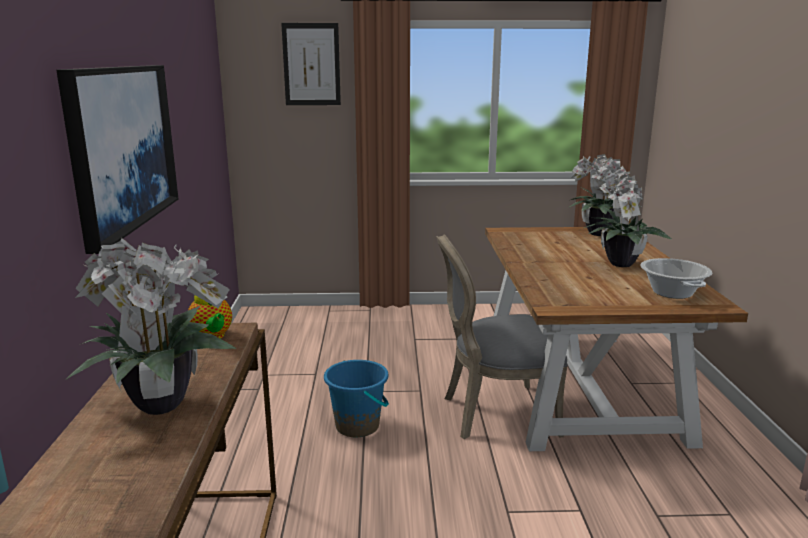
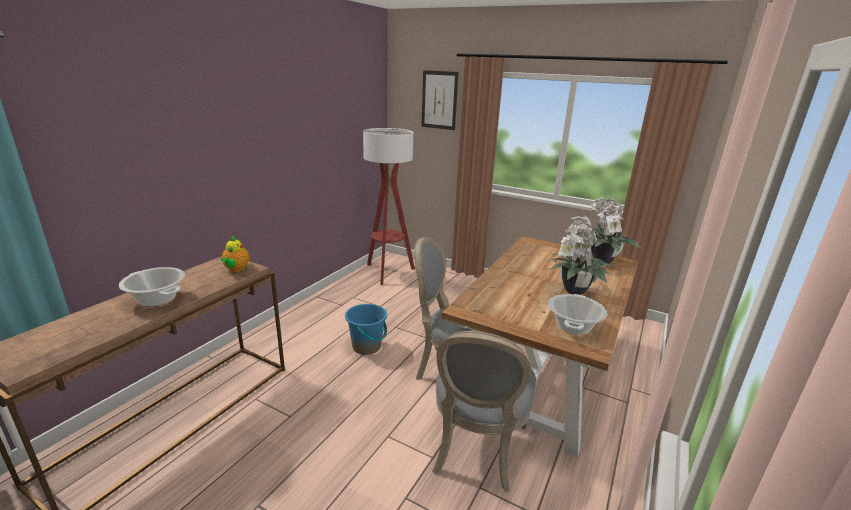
camera: 30 degrees right, 5 degrees up
(122, 147) = (244, 150): picture -> none
(157, 404) = (157, 299): potted plant -> cooking pot
(275, 331) = (388, 272): none -> floor lamp
(612, 483) = (476, 450): none -> grey chair

